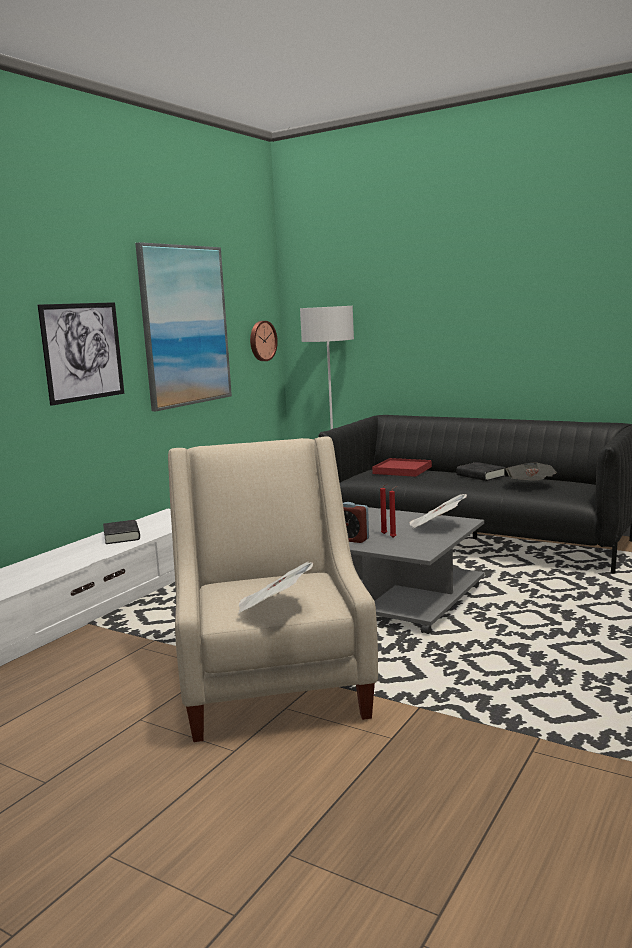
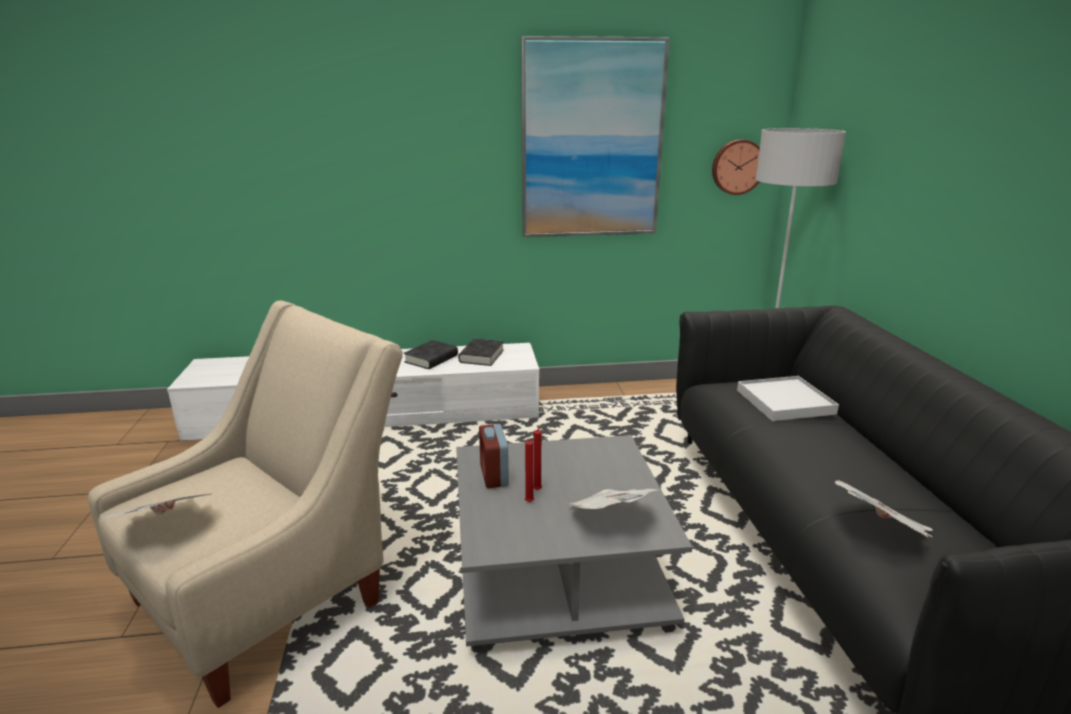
camera: 50 degrees right, 10 degrees up
(83, 352) = (430, 162): picture -> none
(402, 470) = (784, 402): red tray -> white tray
(480, 475) = (859, 466): black book -> black book (481, 356)

